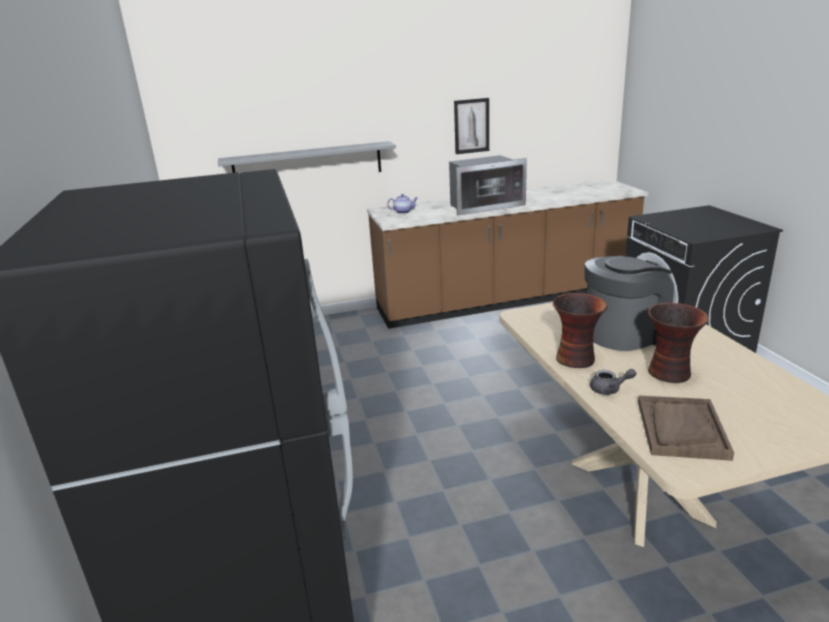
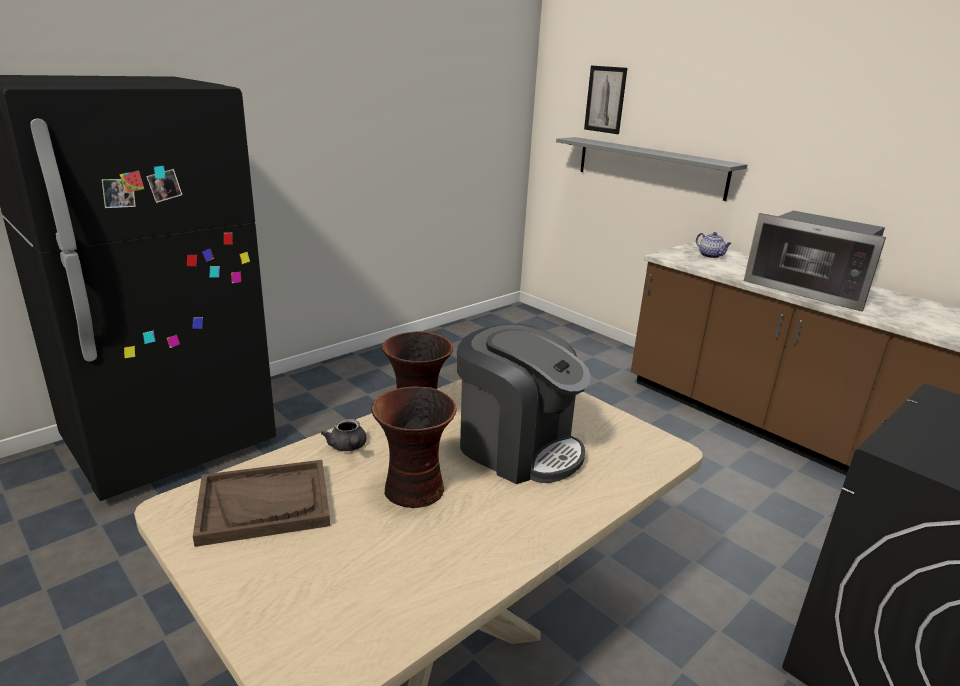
camera: 60 degrees right, 0 degrees up
(471, 126) = (877, 174): picture -> picture (605, 99)

